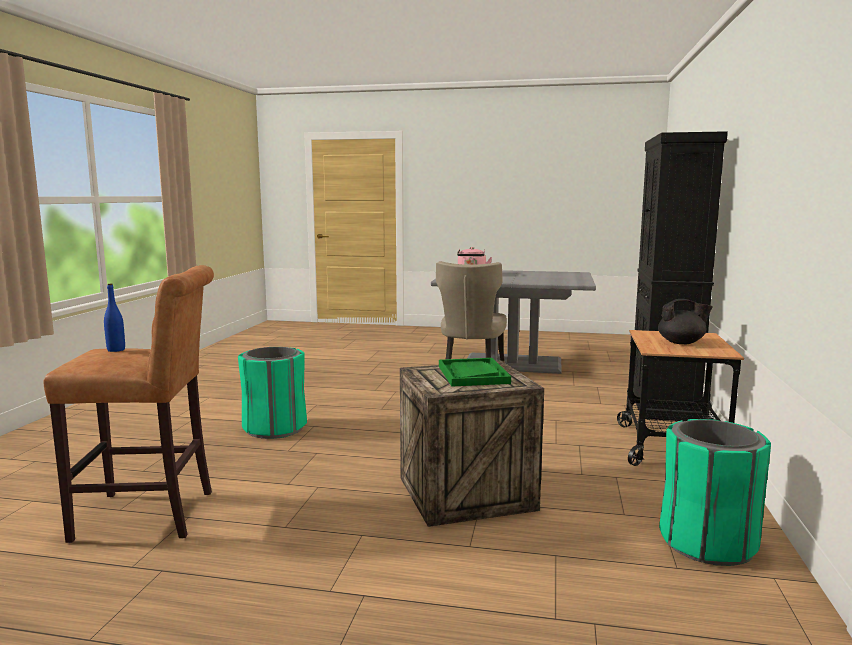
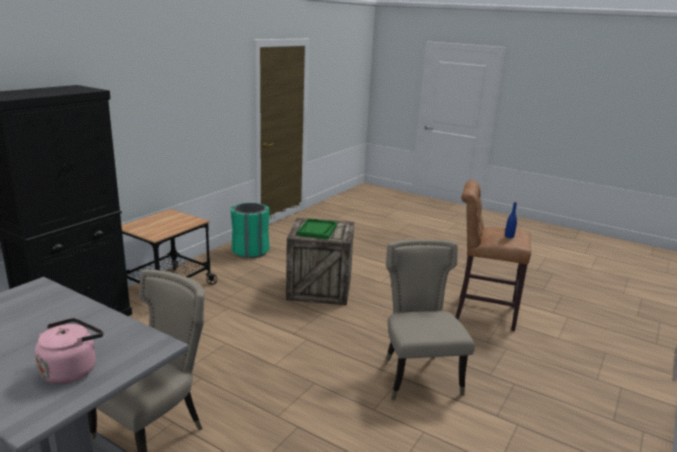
camera: 160 degrees left, 10 degrees up
(275, 428) = (418, 375): green trash can -> beige chair
(681, 343) = (165, 223): black teapot -> none

